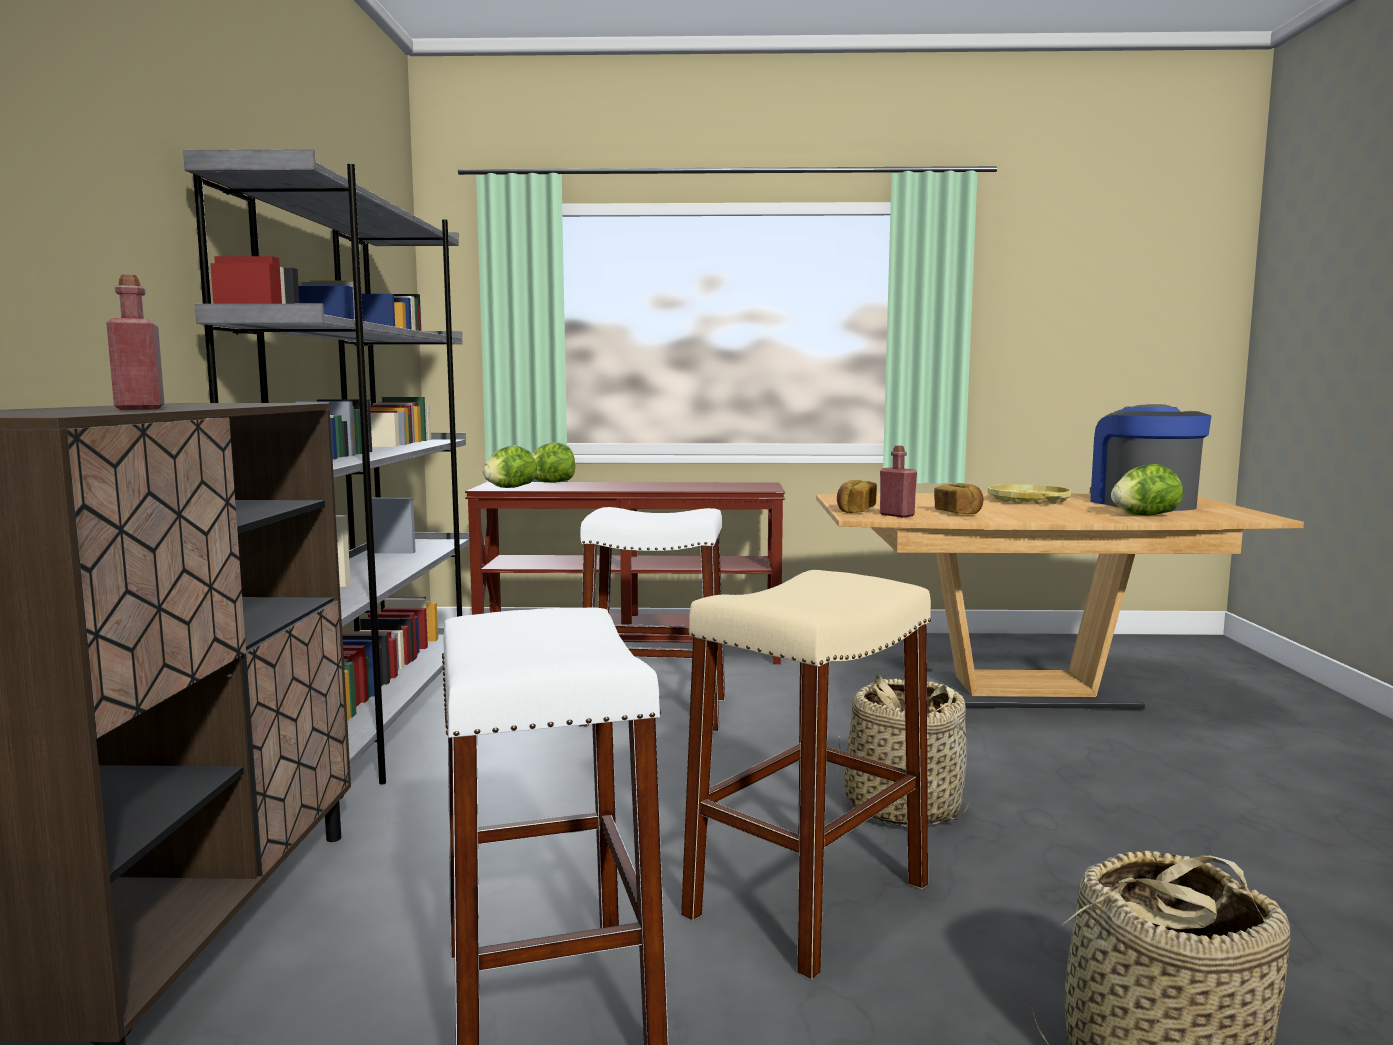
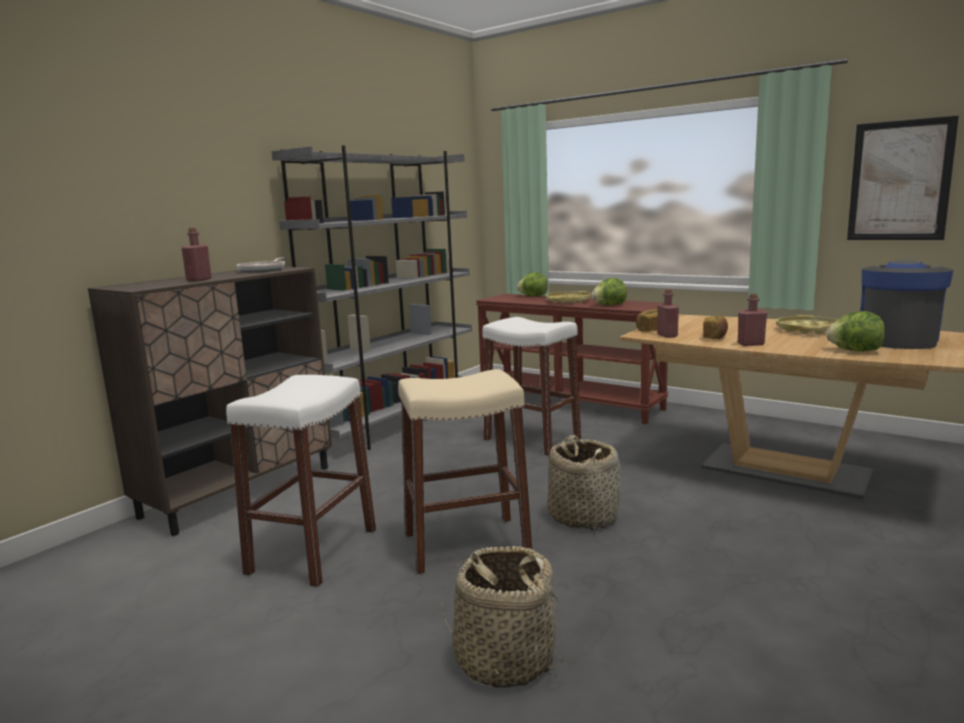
camera: 35 degrees right, 5 degrees up
(216, 404) = (263, 270): none -> frying pan
(510, 488) = (502, 299): lettuce -> lettuce (609, 305)
(628, 486) = (568, 301): none -> yellow tray
(1022, 517) = (750, 344): none -> red bottle
(1047, 322) = (899, 181): none -> picture

